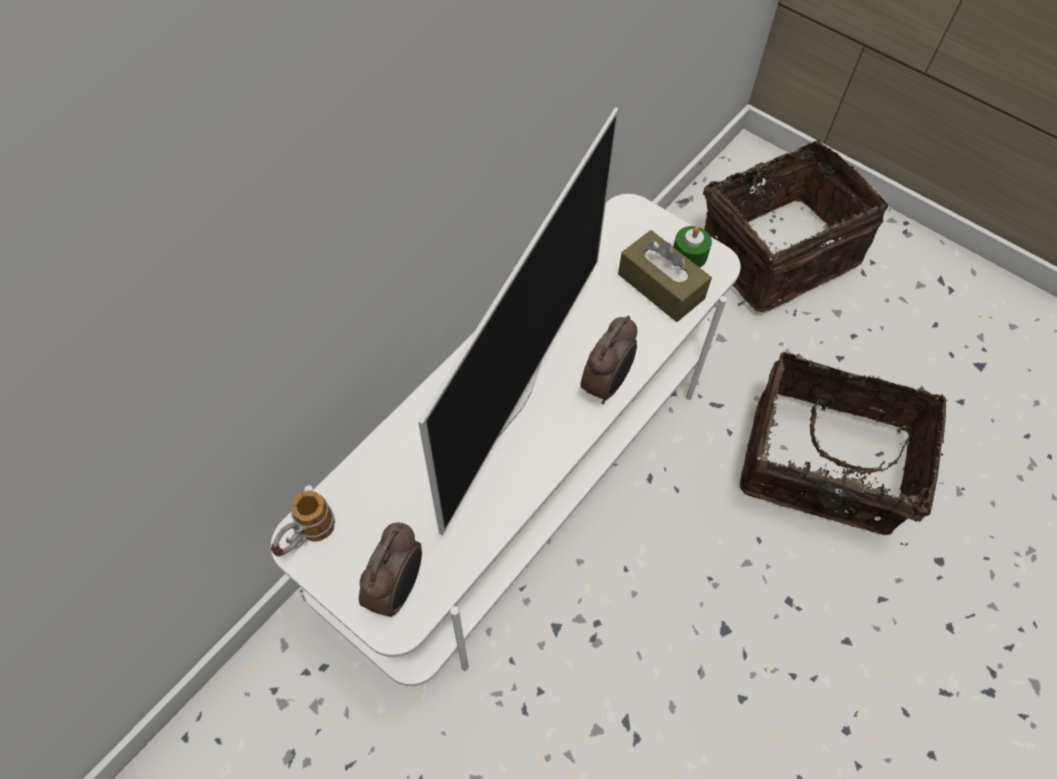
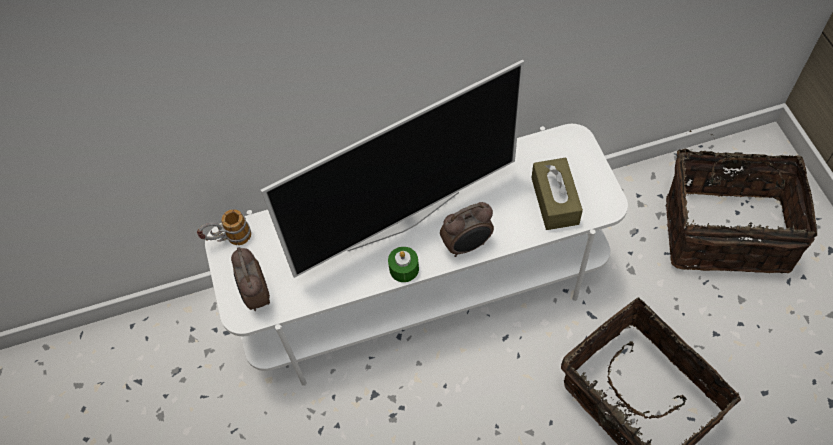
camera: 40 degrees right, 0 degrees up
(398, 588) = (256, 295): alarm clock -> alarm clock turned 105 degrees clockwise
(689, 255) = (592, 189): green candle -> green candle (404, 269)

